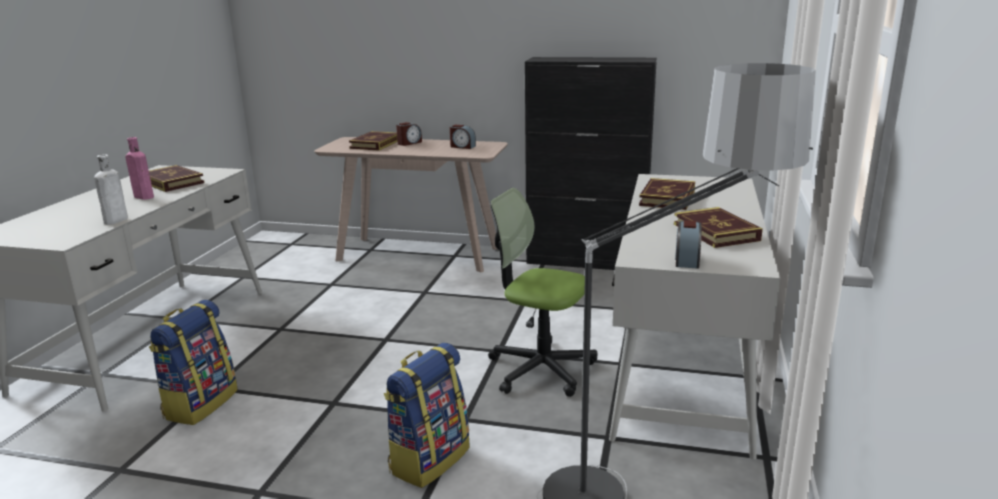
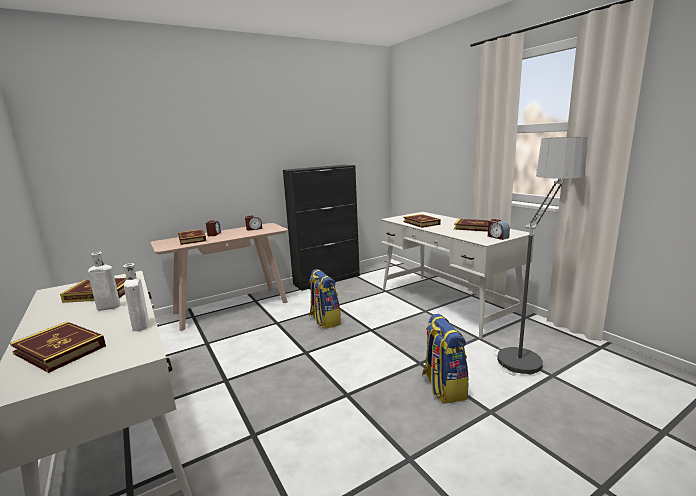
camera: 45 degrees left, 5 degrees down
(52, 219) = (60, 350): none -> book
(143, 197) = (107, 307): pink bottle -> white bottle
(200, 404) = (265, 448): backpack -> backpack (324, 320)
(540, 369) = (402, 328): office chair -> none

